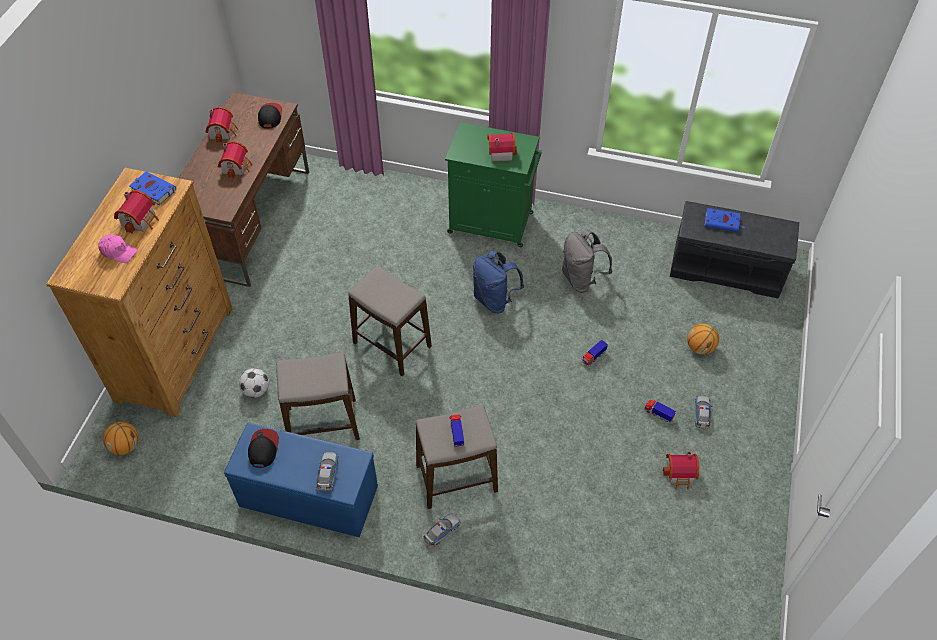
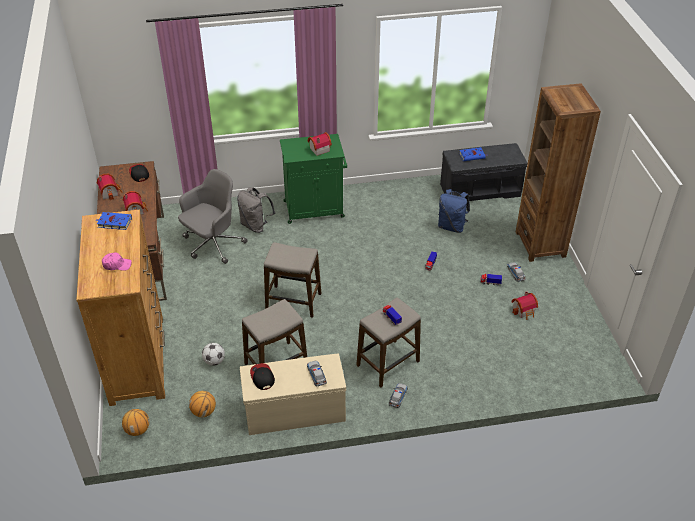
camera: 25 degrees left, 10 degrees down
(141, 220) = (119, 242): toy house -> none
(307, 497) = (294, 411): blue bench -> beige bench
(343, 230) = (213, 244): none -> grey office chair
(494, 300) = (345, 253): blue backpack -> blue backpack (451, 226)
(581, 279) = (394, 223): grey backpack -> grey backpack (256, 225)
(700, 348) = (492, 238): basketball -> basketball (204, 412)
(763, 382) = (540, 244): none -> brown bookcase

